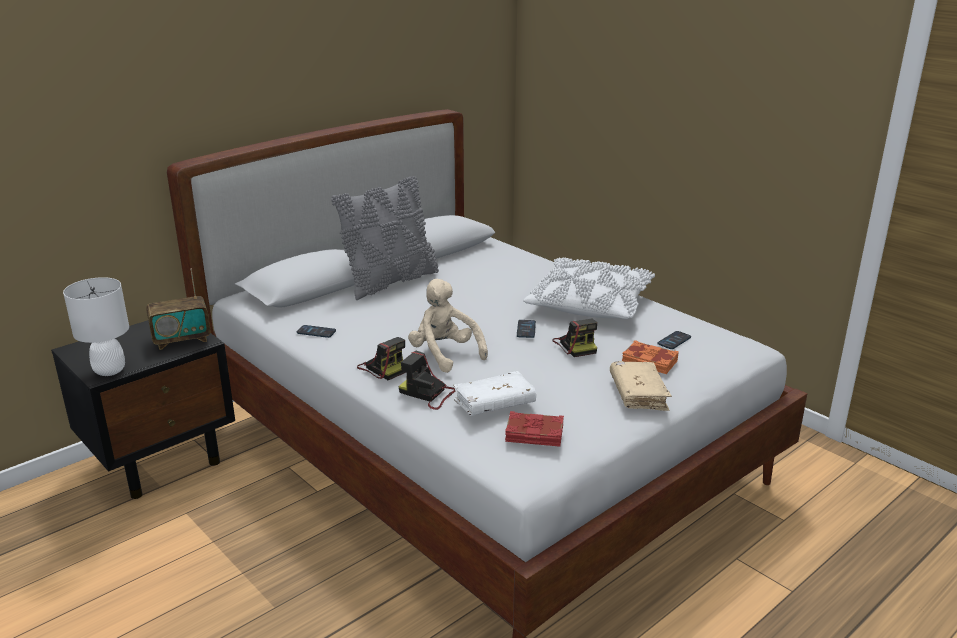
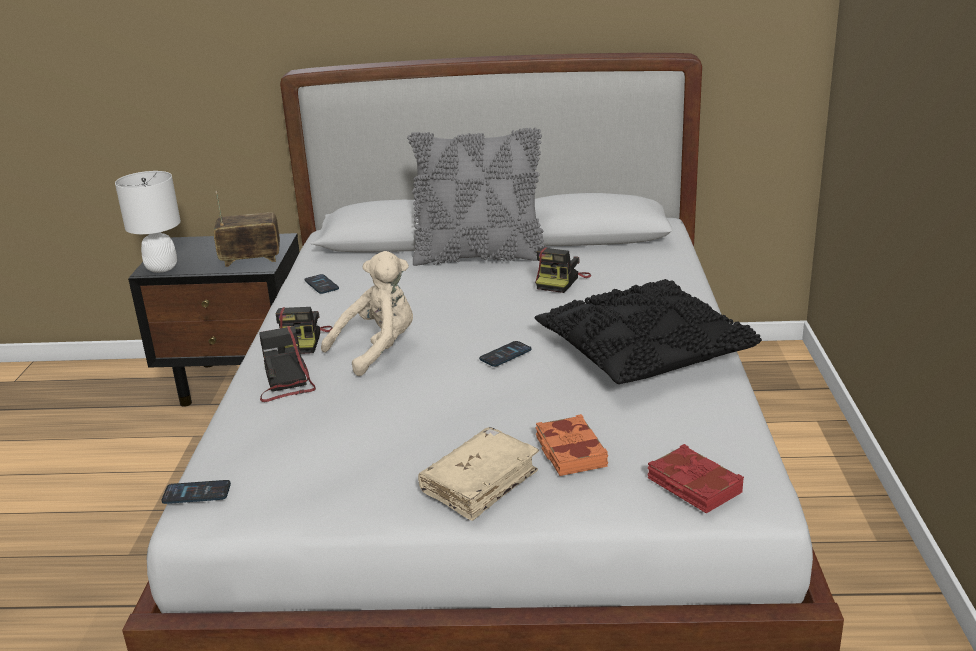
camera: 45 degrees right, 0 degrees up
(181, 340) = (251, 259): radio -> radio turned 150 degrees clockwise
(444, 354) = (378, 350): beige plush toy -> beige plush toy turned 45 degrees clockwise
(494, 403) = (311, 419): white book -> none
(534, 434) = (279, 470): red book -> red book (693, 486)
(576, 345) = (527, 395): camera -> camera (561, 281)
(590, 303) = (644, 353): white pillow -> black pillow
(674, 341) = (657, 440): phone -> phone (196, 493)

